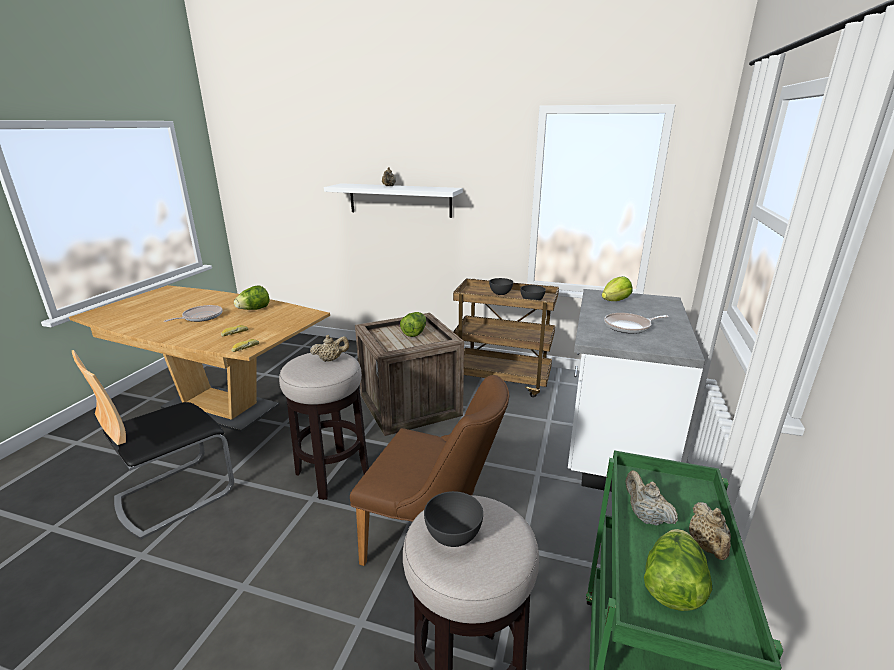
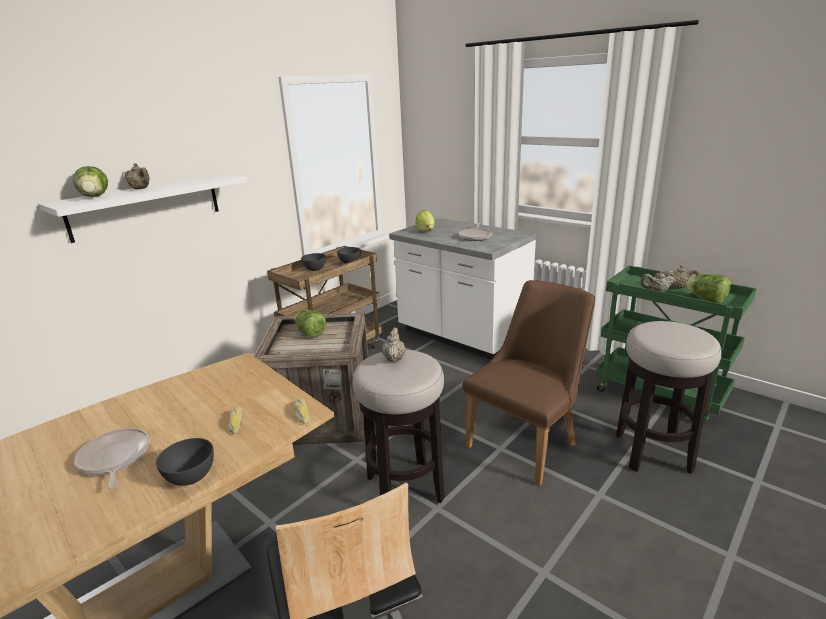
camera: 65 degrees left, 0 degrees up
(254, 309) = (154, 406): lettuce -> lettuce (94, 197)
(453, 536) = (676, 338): grey bowl -> grey bowl (191, 477)

